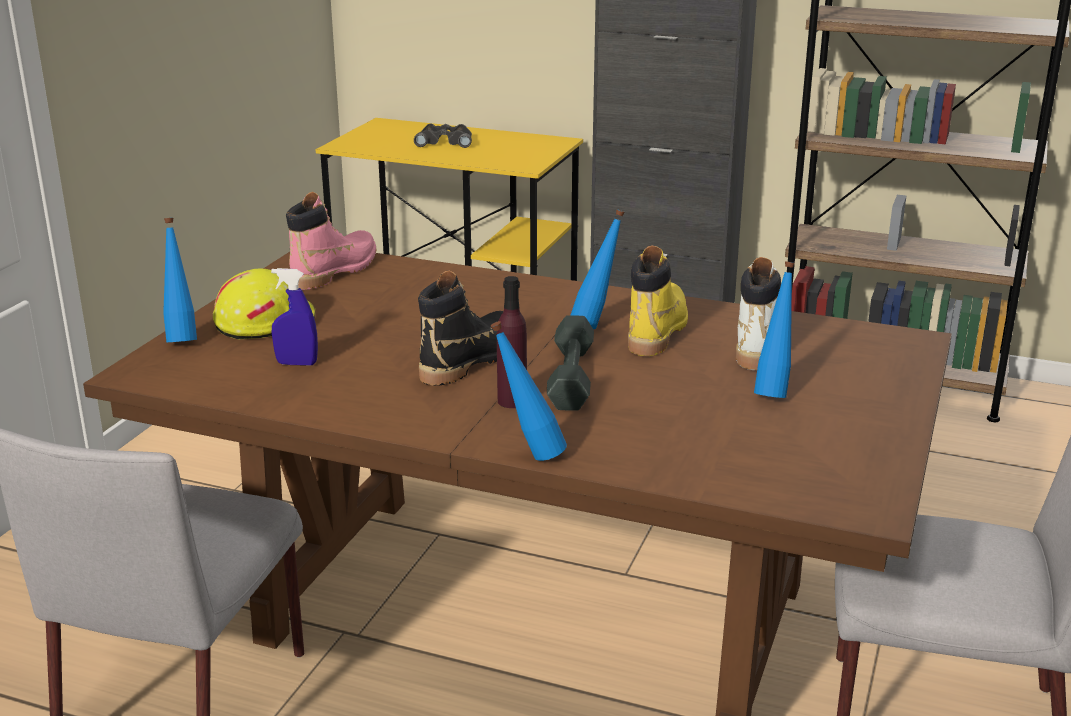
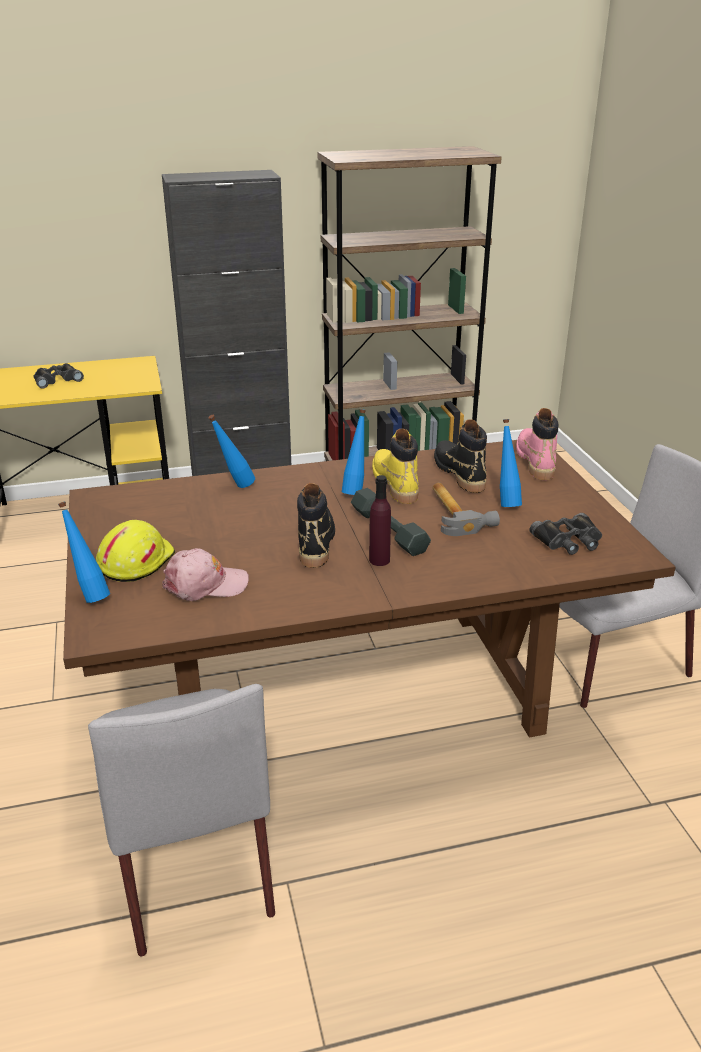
camera: 35 degrees left, 5 degrees up
(297, 363) = (205, 584): blue spray bottle -> pink cap
(335, 271) = (128, 505): pink boot -> pink boot (535, 461)
(529, 455) = (437, 591): blue bottle -> blue bottle (235, 487)
(686, 383) = (456, 513): none -> hammer
(760, 343) = (459, 474): white boot -> black boot
(793, 459) = (568, 540): none -> black binoculars

